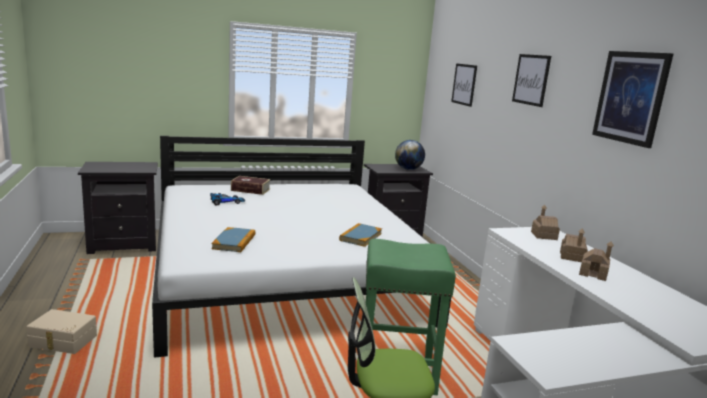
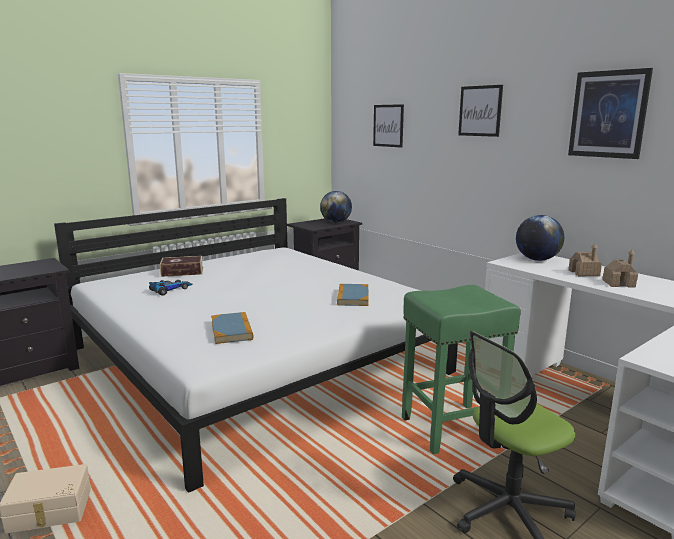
camera: 20 degrees left, 0 degrees up
(543, 235) = (537, 260): toy house -> globe

